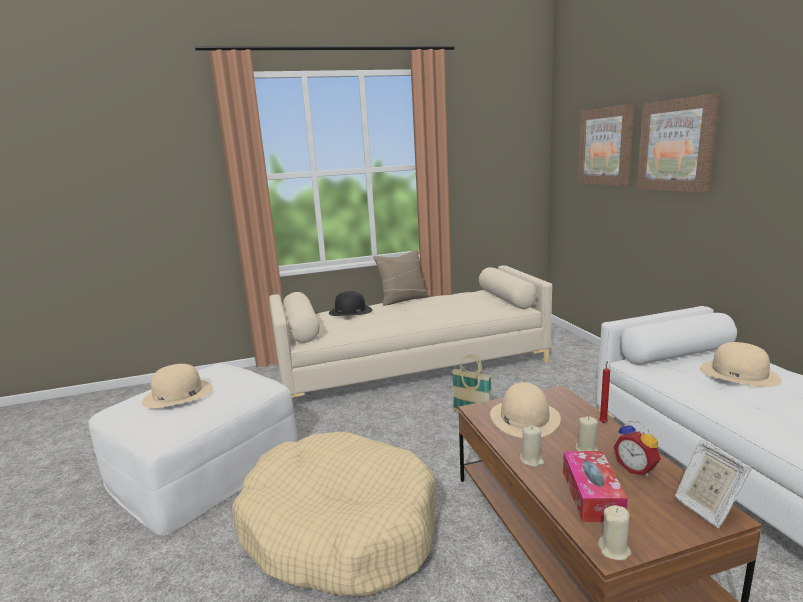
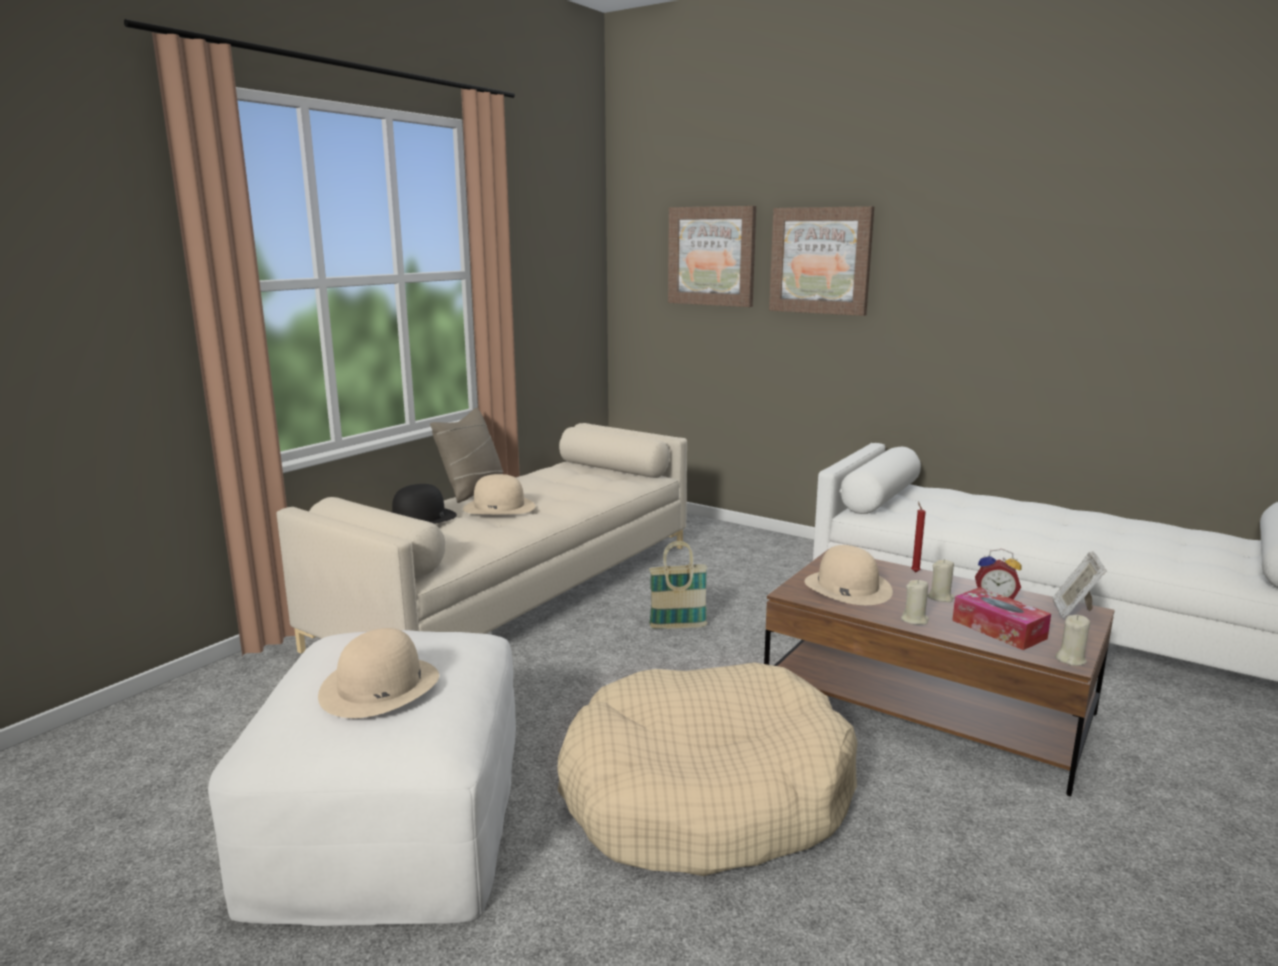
camera: 40 degrees left, 0 degrees up
(705, 508) = (1074, 611): picture frame -> picture frame turned 75 degrees clockwise
(739, 373) = (954, 503): beige hat -> beige hat (499, 507)

